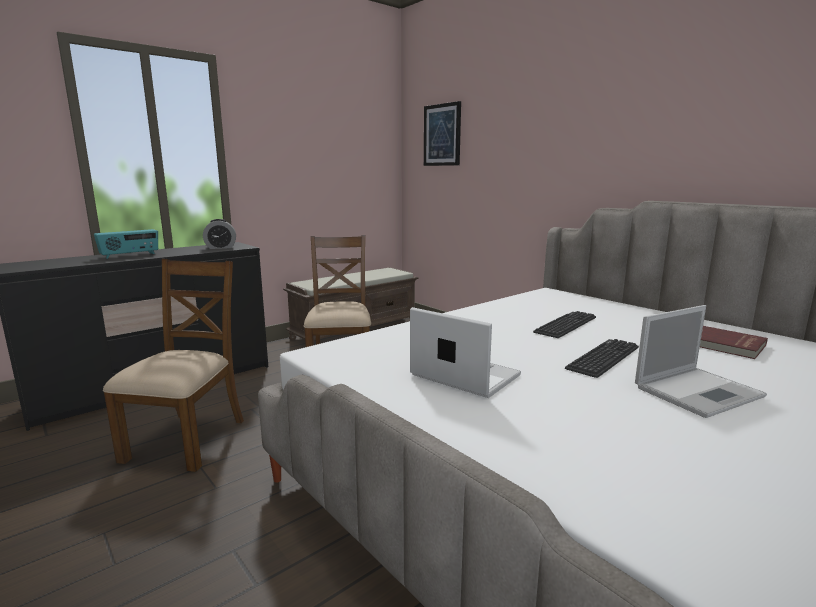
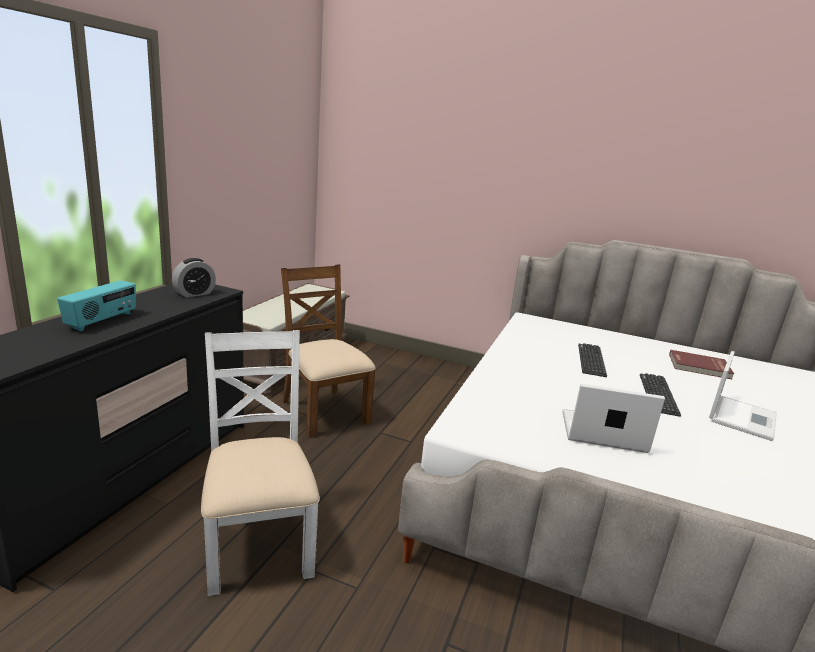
camera: 30 degrees left, 5 degrees up
(187, 439) = (258, 542): brown chair -> white chair
(442, 135) = (381, 142): picture -> none

